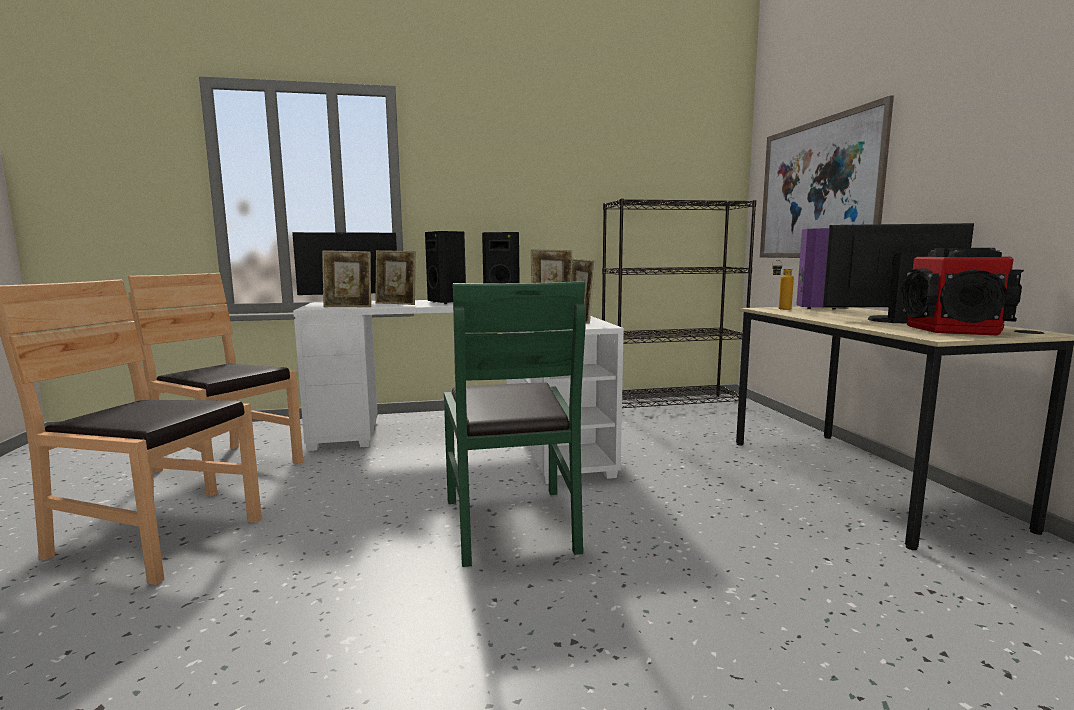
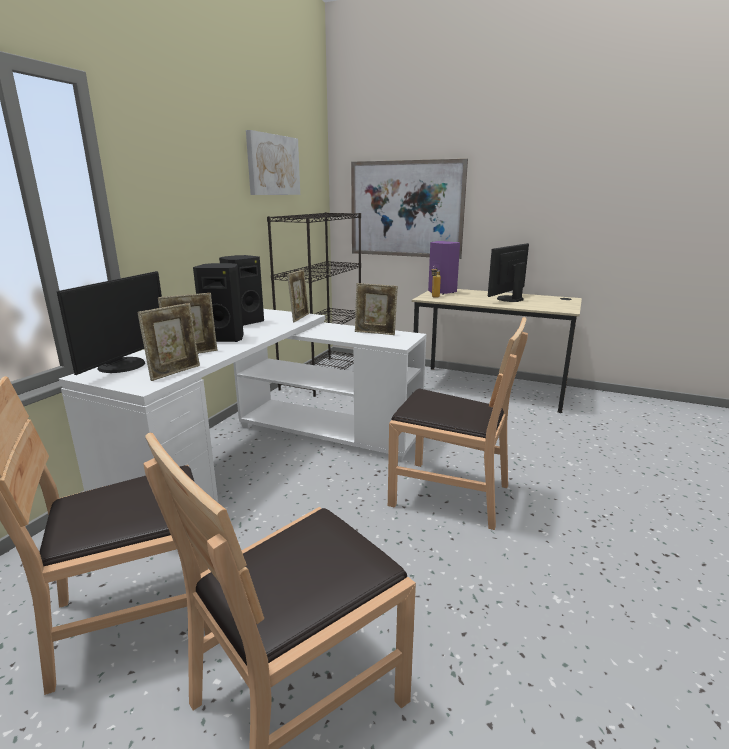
camera: 55 degrees left, 10 degrees up
(511, 523) = (449, 494): green chair -> brown chair
(628, 149) = (273, 165): none -> picture
(958, 330) = (551, 302): speaker -> none

